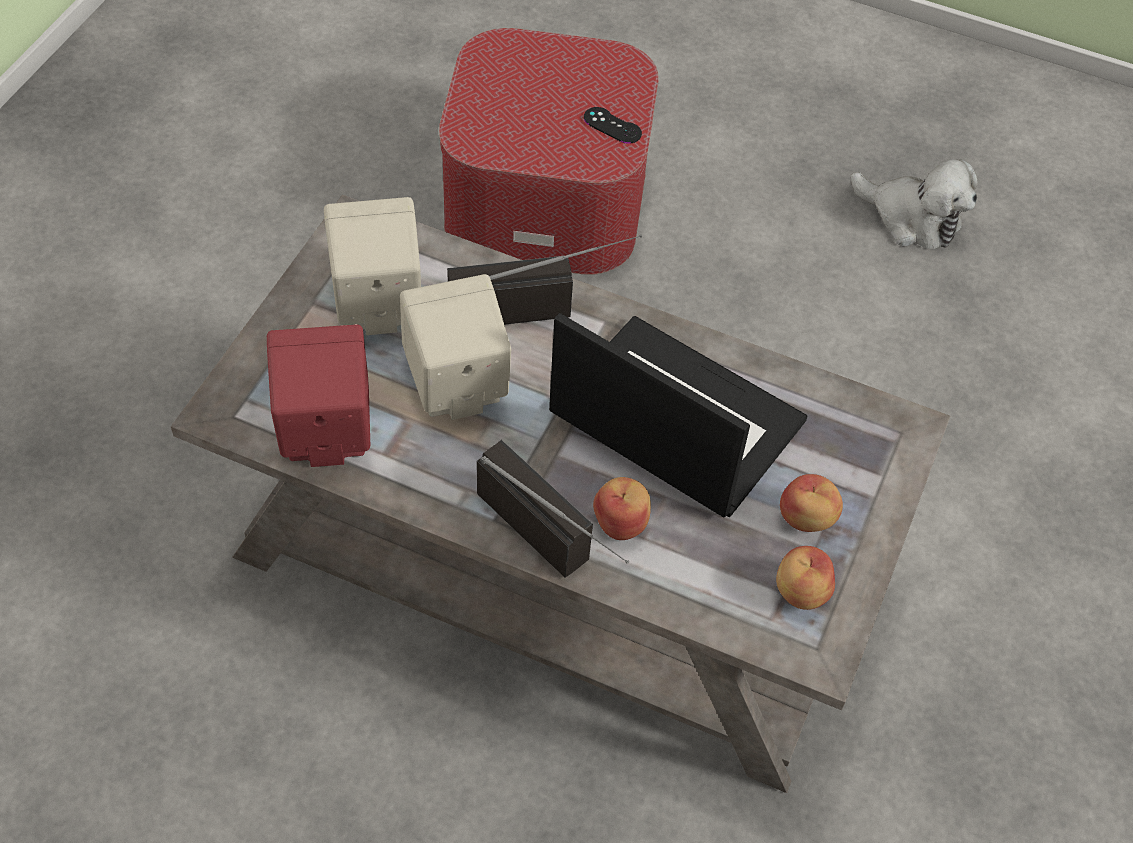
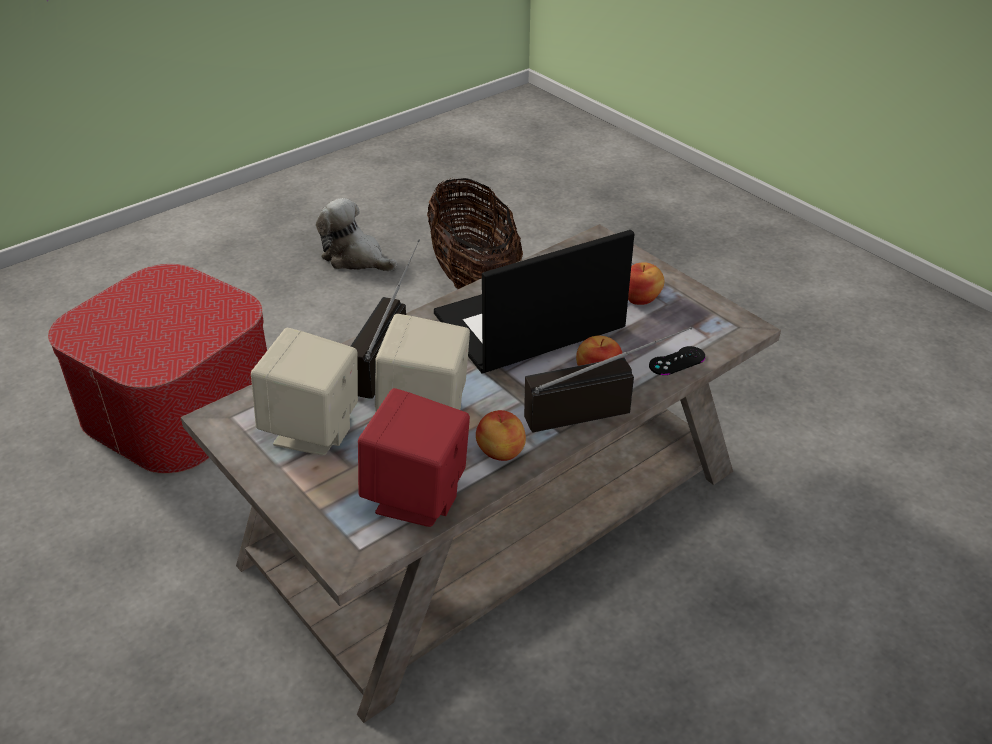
camera: 60 degrees left, 15 degrees down
(612, 125) = (210, 300): black game controller -> black game controller (677, 361)
(800, 591) = (694, 319): apple -> apple (500, 452)
(911, 218) = (356, 258): plush toy -> plush toy turned 120 degrees counterclockwise
(962, 359) = (474, 281): none -> basket

